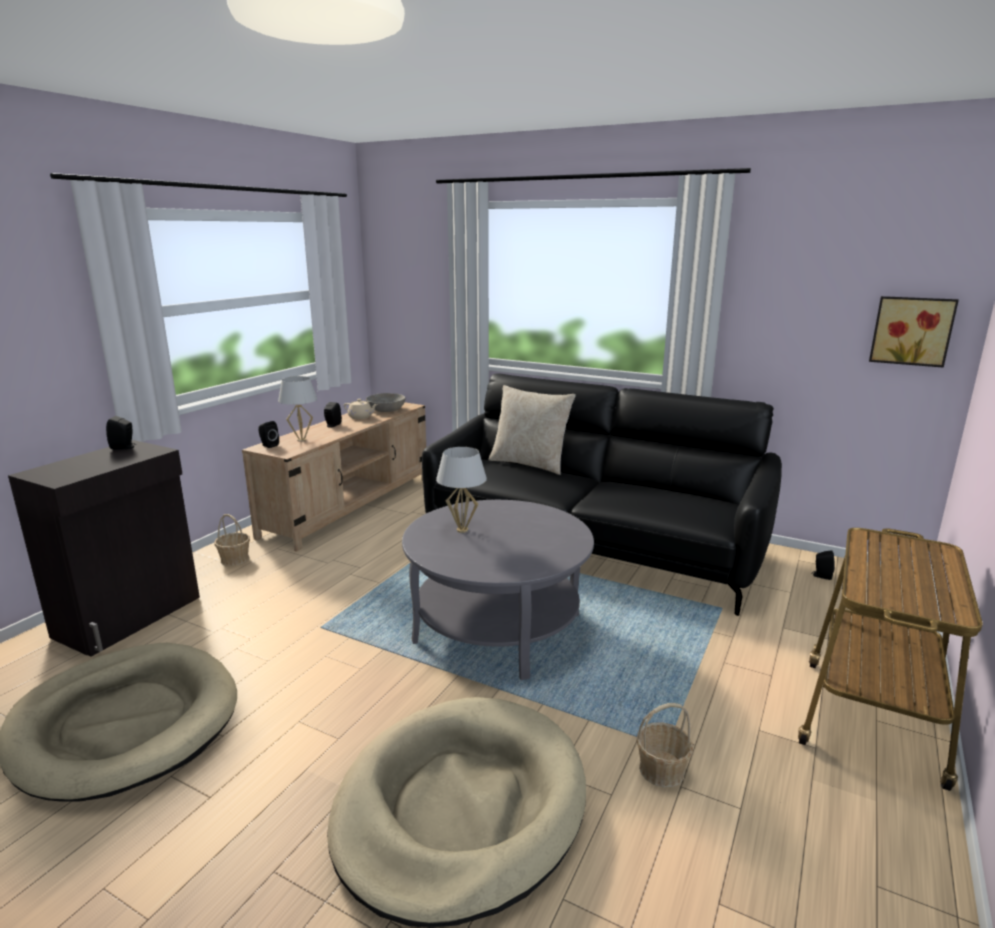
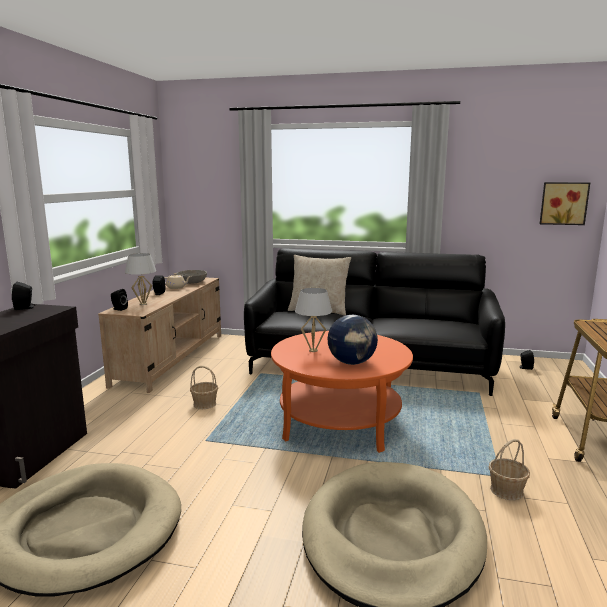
camera: 15 degrees left, 5 degrees down
(235, 559) = (99, 403): basket -> basket (204, 404)
(496, 556) = (352, 363): none -> globe
(498, 627) = (340, 423): grey coffee table -> orange coffee table

